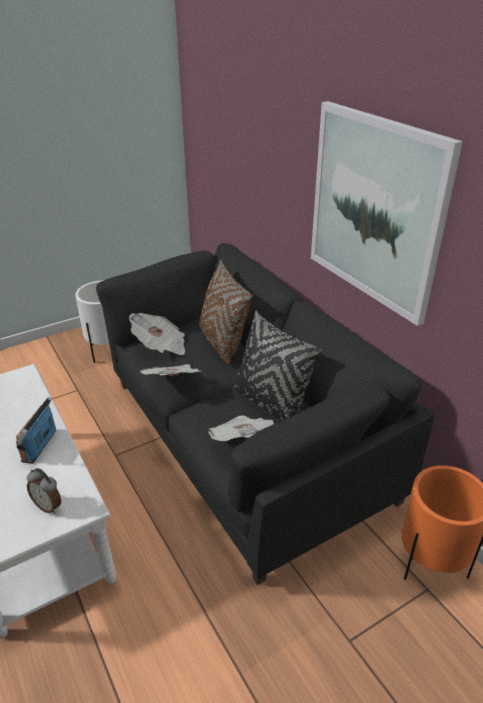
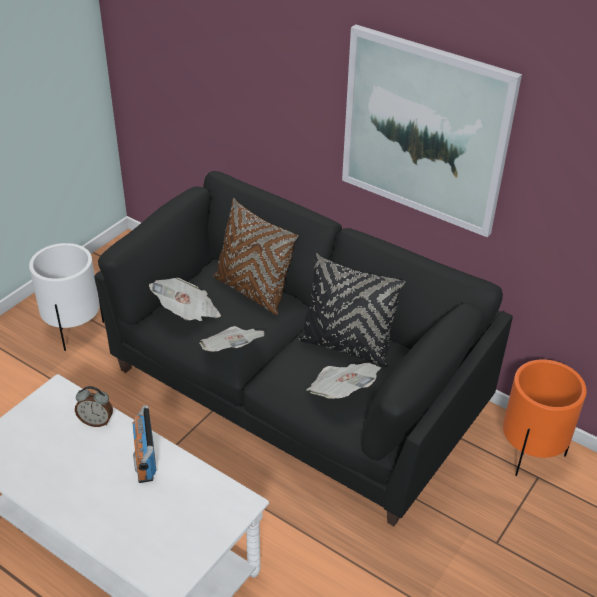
camera: 25 degrees left, 5 degrees up
(48, 505) = (204, 514): alarm clock -> alarm clock (96, 421)

